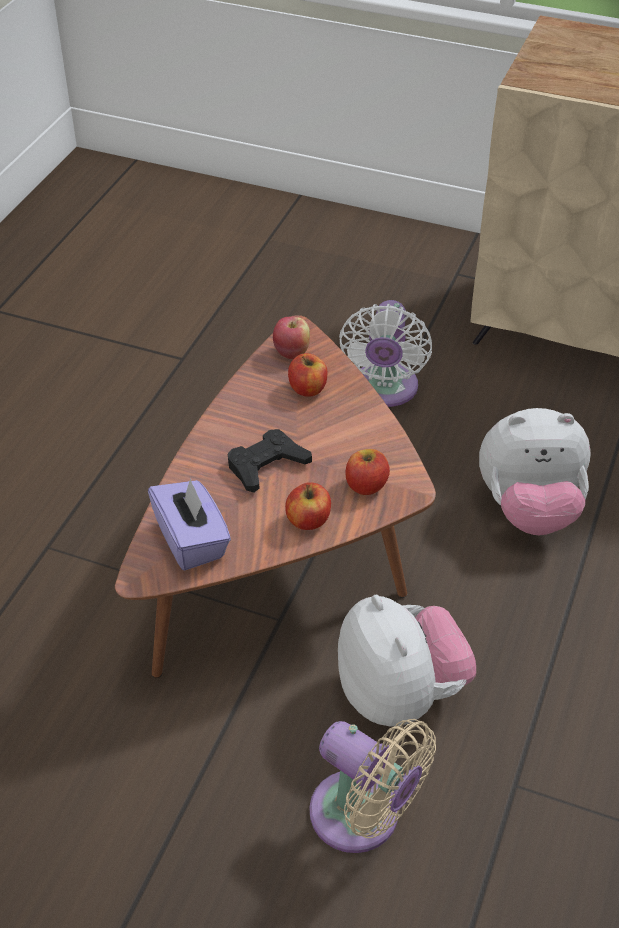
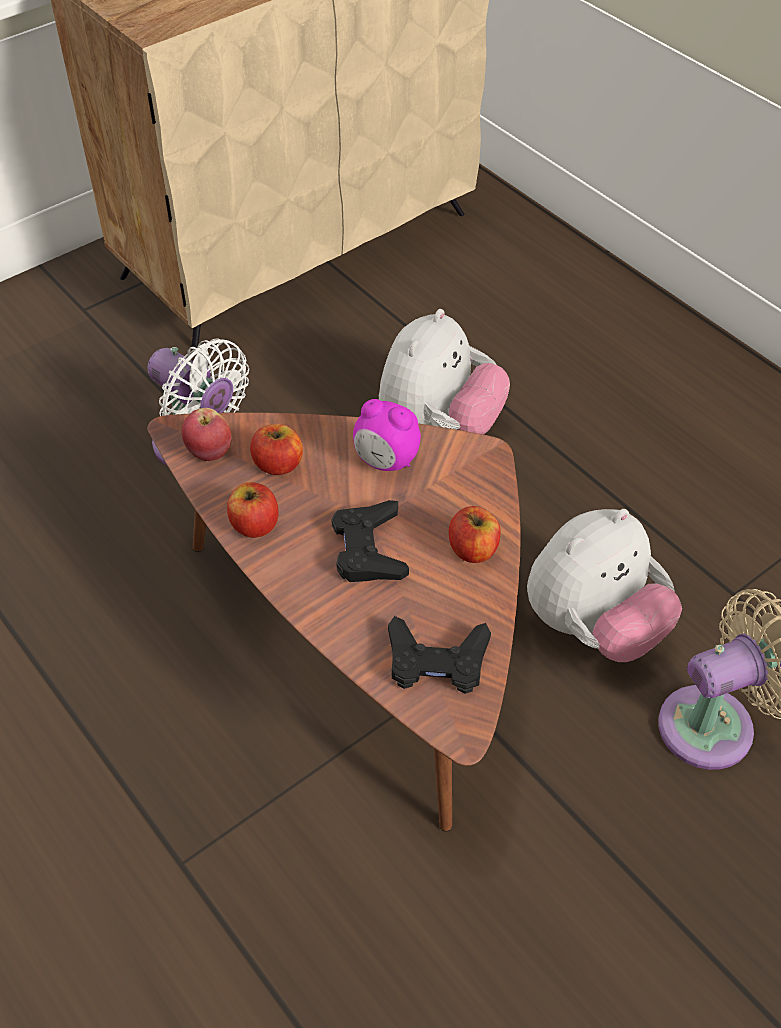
camera: 60 degrees left, 5 degrees up
(192, 541) = (437, 661): purple tissue box -> black game controller
(356, 440) = (386, 461): none -> alarm clock
(366, 485) = (455, 483): apple -> apple (254, 525)
(400, 695) = (594, 626): plush toy -> plush toy turned 135 degrees clockwise

